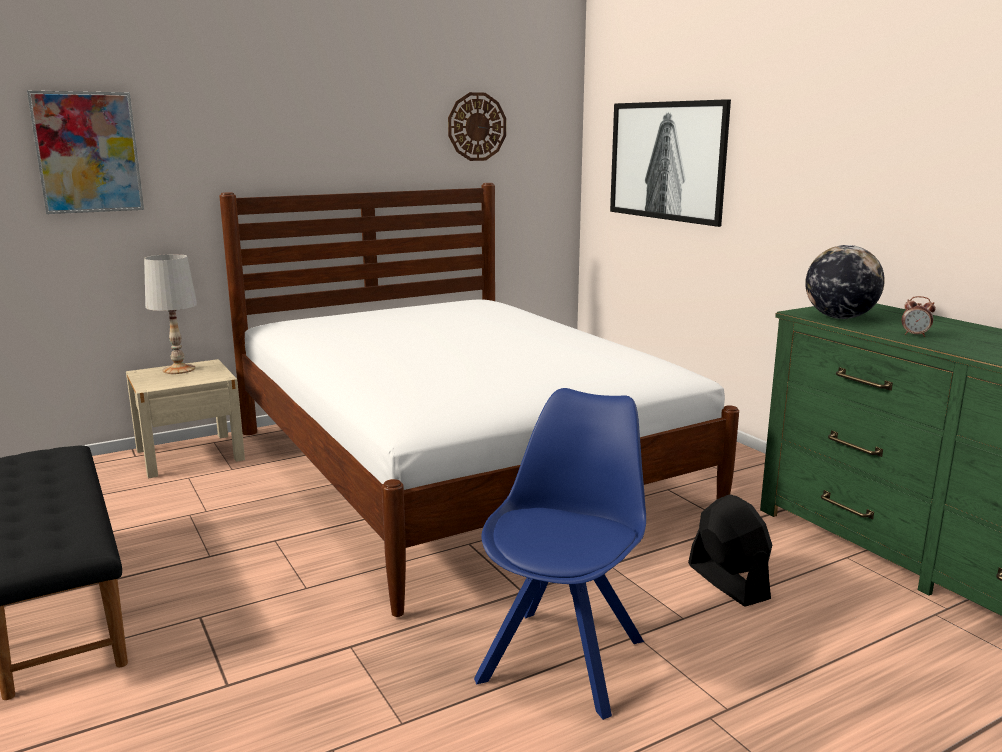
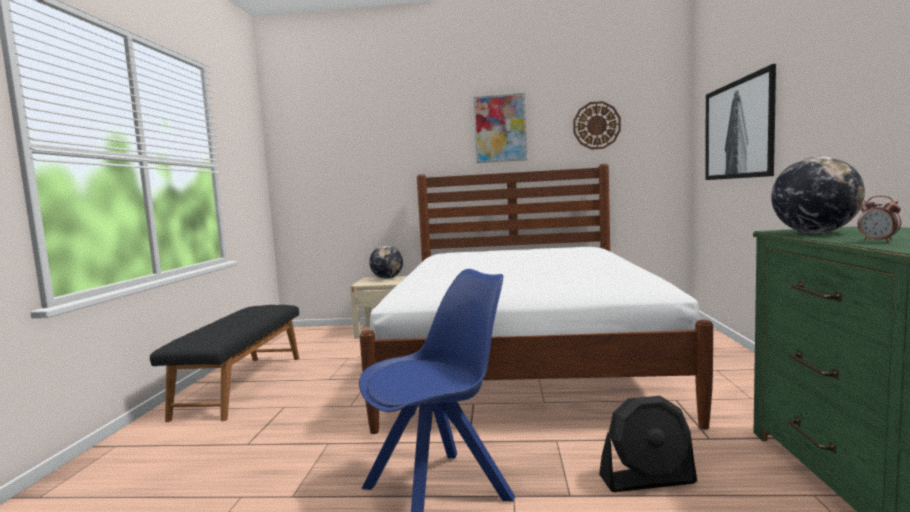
camera: 35 degrees right, 10 degrees down
(87, 152) = (351, 155): picture -> picture (500, 128)
(179, 369) = (387, 278): white table lamp -> globe
(727, 581) = (647, 480): black fan -> black fan turned 75 degrees clockwise

